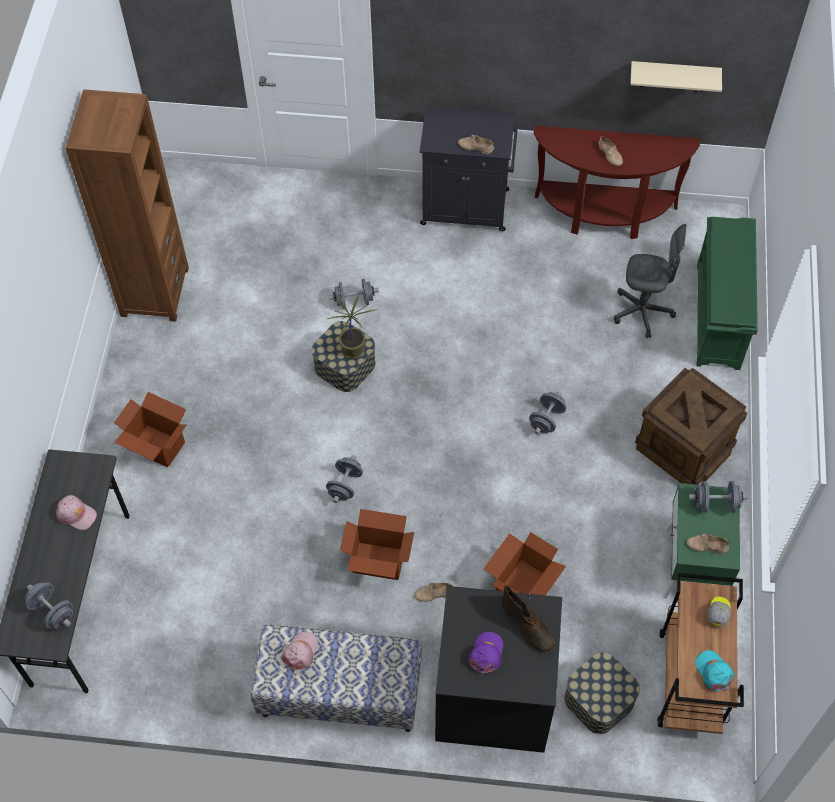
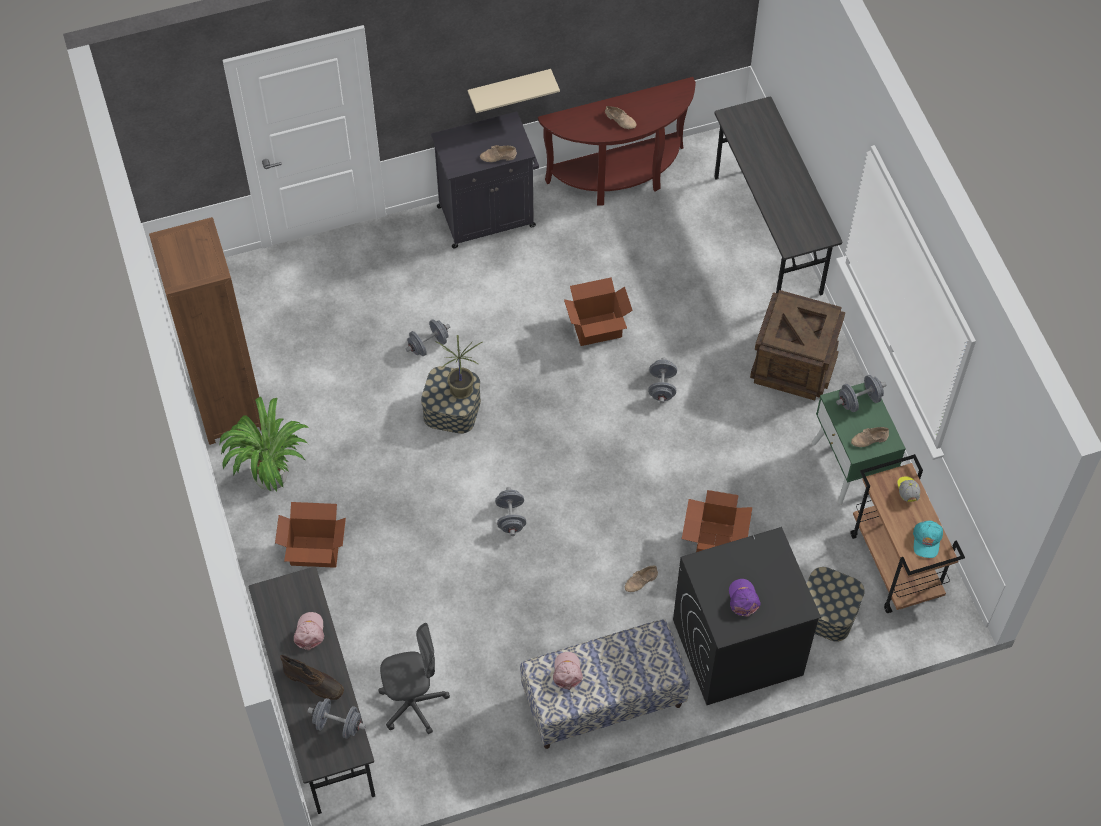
camera: 25 degrees left, 0 degrees up
(76, 514) = (309, 632): pink cap -> pink cap turned 90 degrees counterclockwise
(156, 364) = (270, 476): none -> potted plant
(378, 562) = (577, 573): cardboard box -> cardboard box (597, 329)
(528, 625) = (765, 561): brown boot -> brown boot (314, 682)
(642, 311) = (698, 256): grey office chair -> grey office chair (413, 704)
(674, 76) = (659, 29): beige shelf -> beige shelf (509, 89)
(714, 672) = (927, 540): turquoise cap -> turquoise cap turned 120 degrees counterclockwise
(719, 317) = (768, 235): green shoe rack -> grey desk

